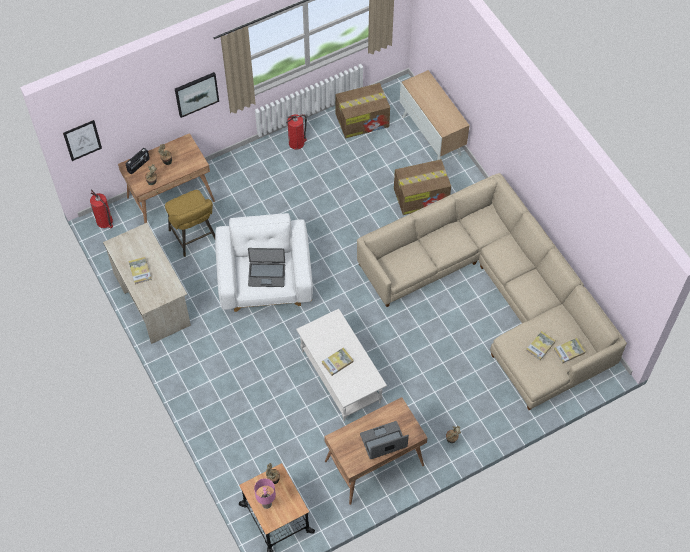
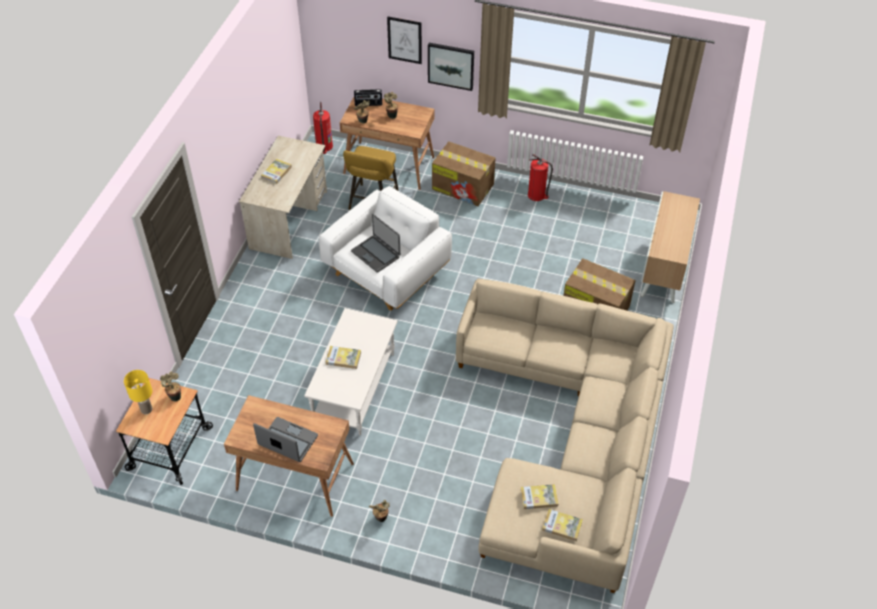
camera: 45 degrees right, 10 degrees down
(82, 140) = (326, 40): picture -> picture (404, 40)
(266, 503) = (146, 409): pink table lamp -> yellow table lamp
(363, 120) = (614, 217): cardboard box -> cardboard box (463, 187)

